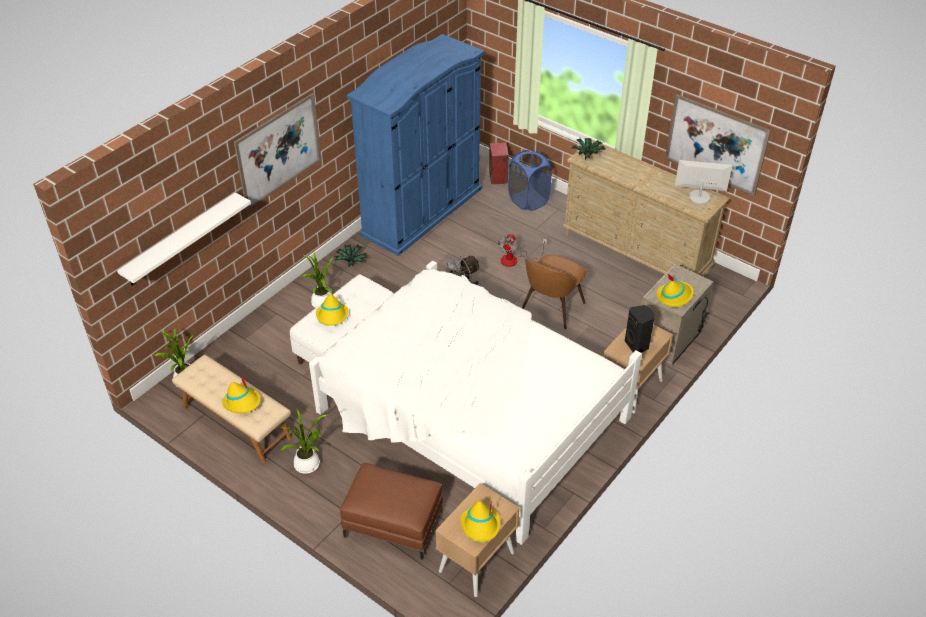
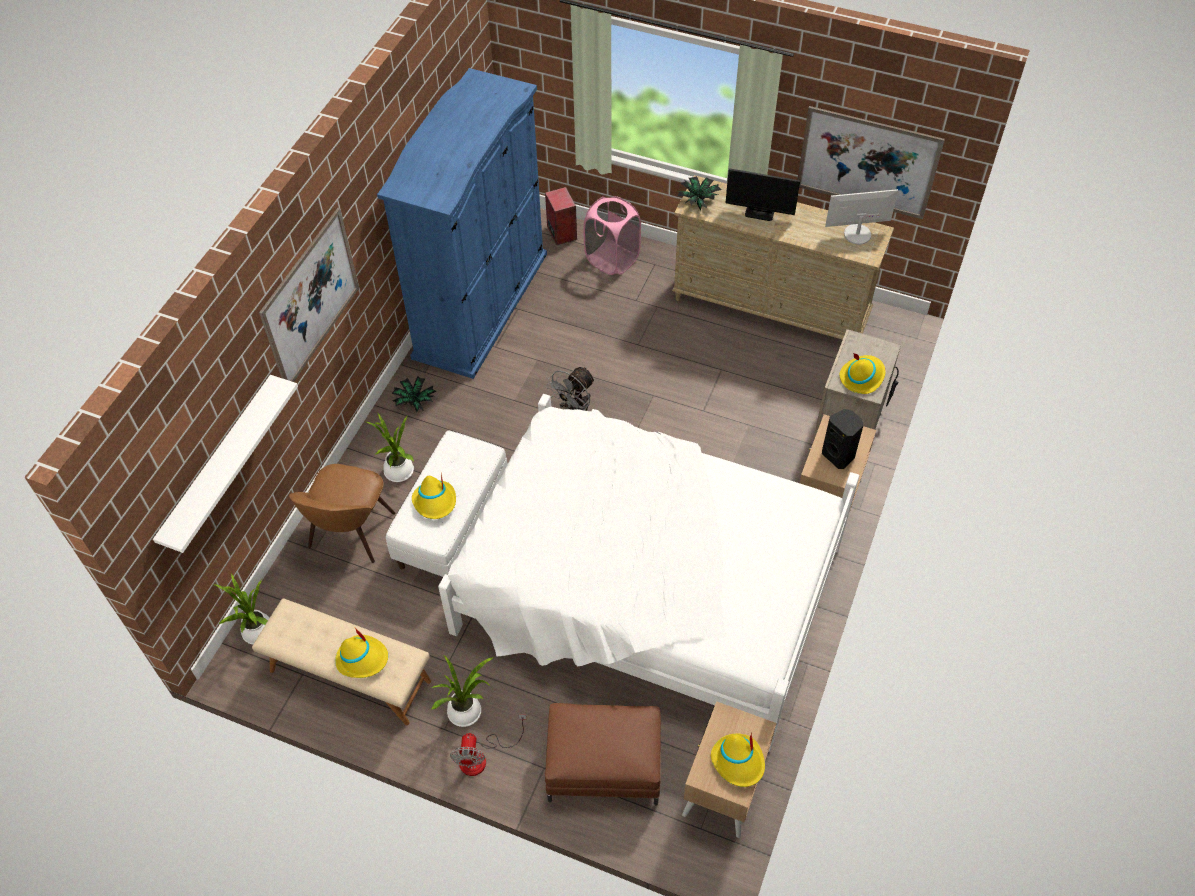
camera: 15 degrees left, 10 degrees up
(515, 259) = (625, 350): fan -> fan (481, 756)
(528, 200) = (612, 259): blue laundry basket -> pink laundry basket
(551, 308) = (694, 411): brown chair -> brown chair (350, 533)
(630, 170) = (759, 212): none -> monitor

